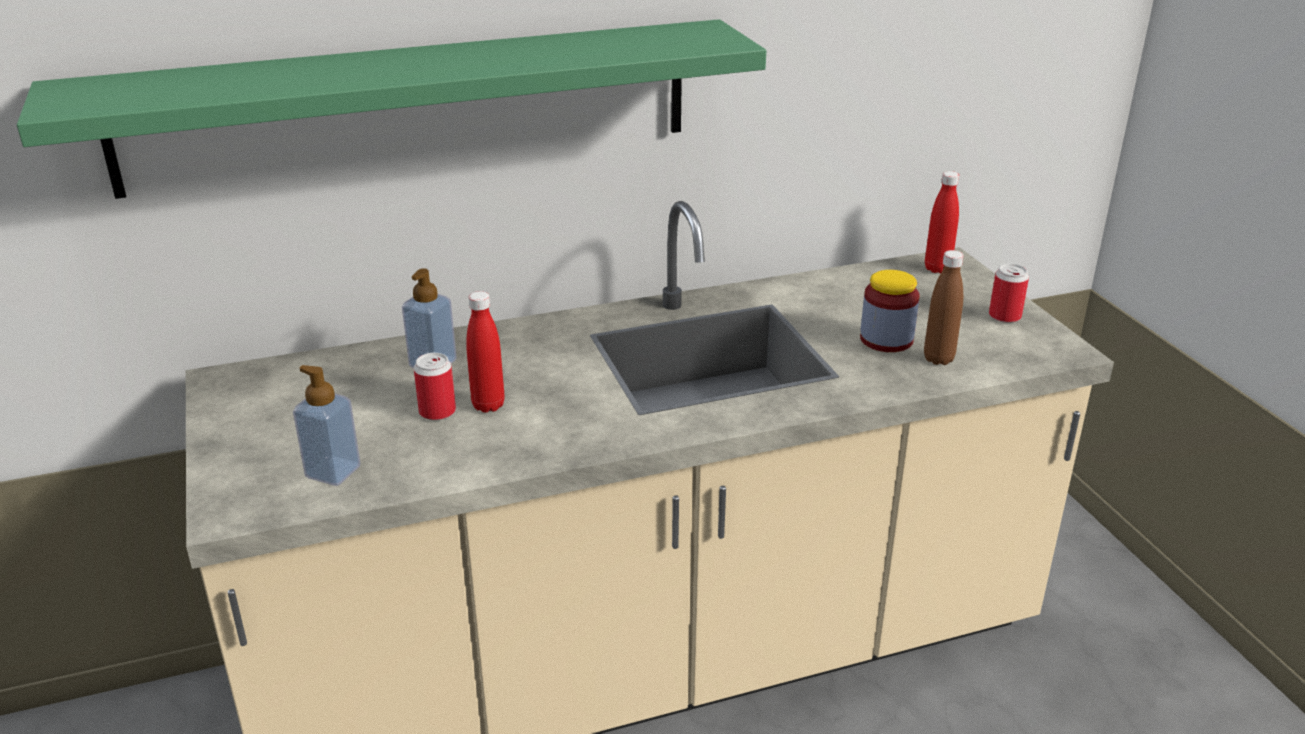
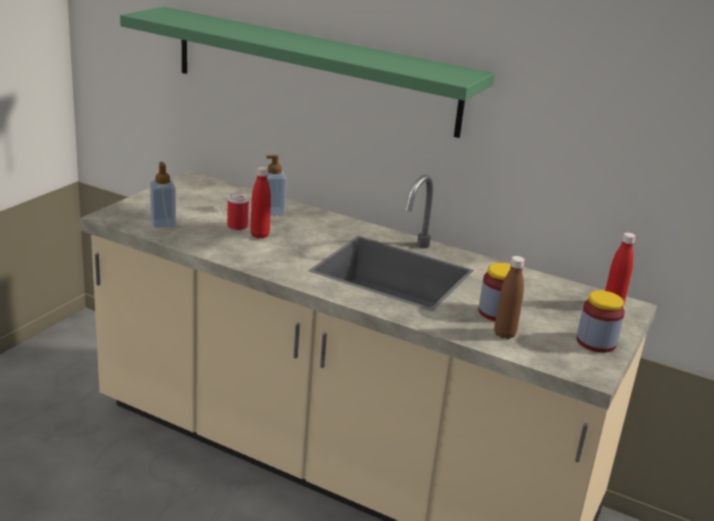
camera: 45 degrees right, 5 degrees down
(1004, 316) = (596, 342): can -> jar

